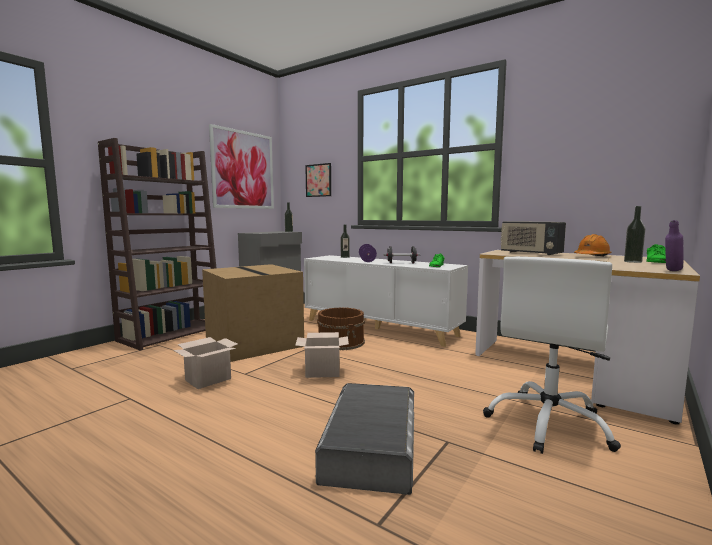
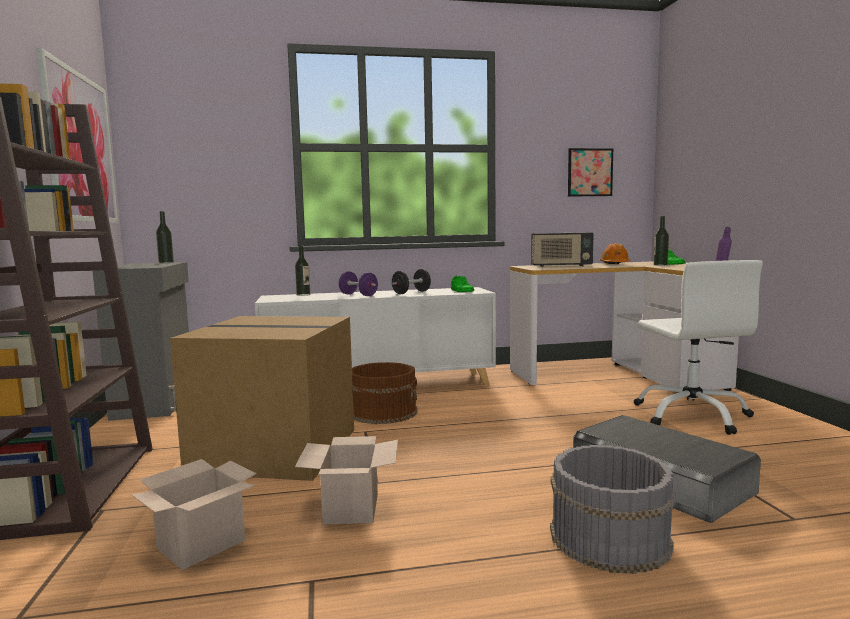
camera: 45 degrees left, 0 degrees up
(247, 452) = (607, 537): none -> grey bucket
(318, 180) = (213, 175): picture -> picture (590, 172)
(323, 371) = (453, 445): cardboard box -> cardboard box (202, 543)

